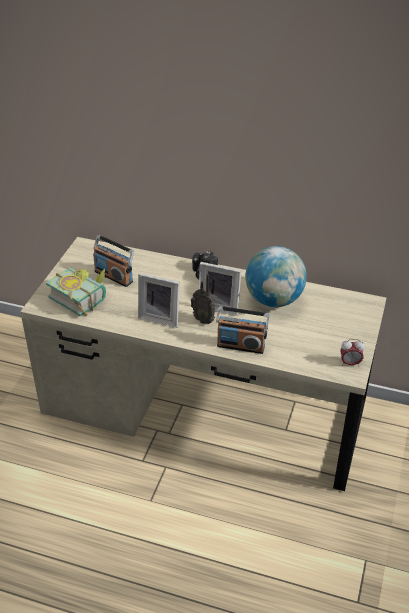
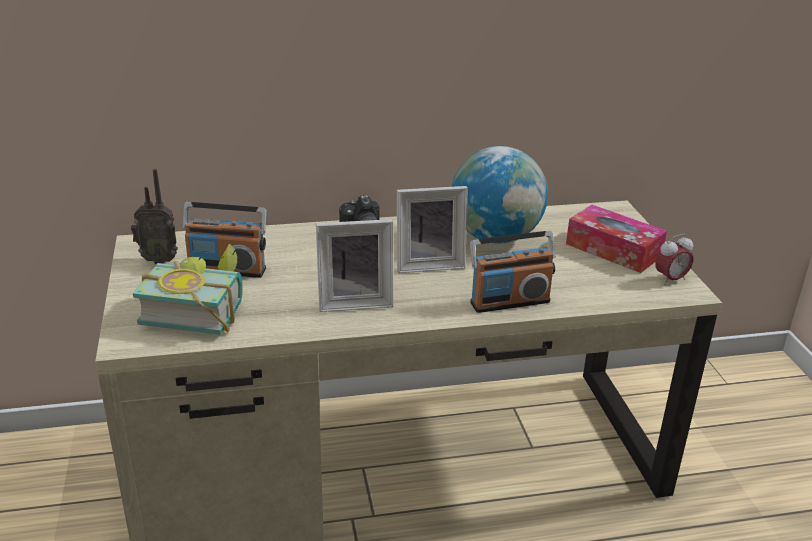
camera: 30 degrees left, 10 degrees down
(204, 319) = (423, 286): radio -> radio (158, 260)
(336, 331) = (613, 250): none -> tissue box

